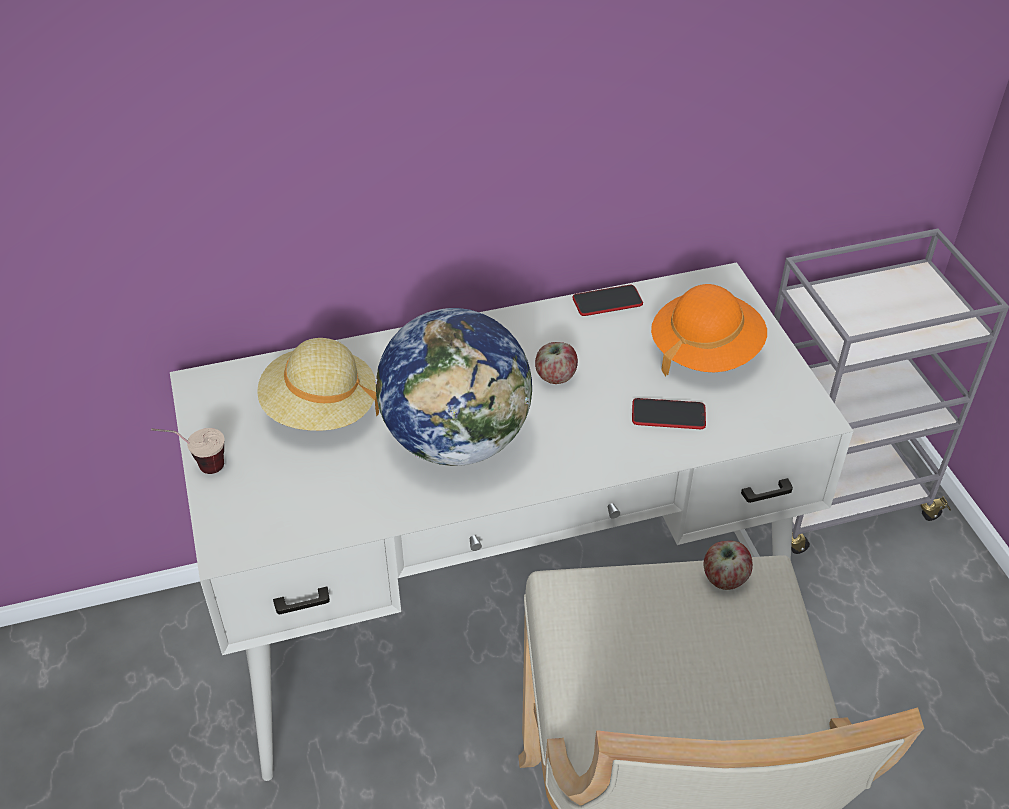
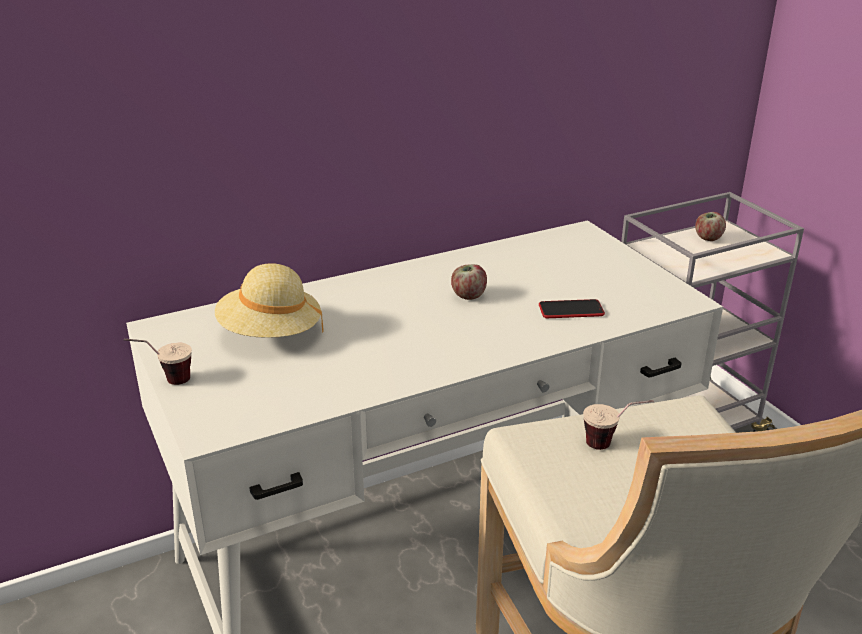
camera: 10 degrees left, 15 degrees down
(457, 440) = (398, 342): globe -> none
(607, 301) = (494, 249): phone -> none
(659, 615) = (613, 445): none -> cup
(705, 351) = (584, 271): orange hat -> none
(724, 578) = (657, 414): apple -> apple (708, 238)

